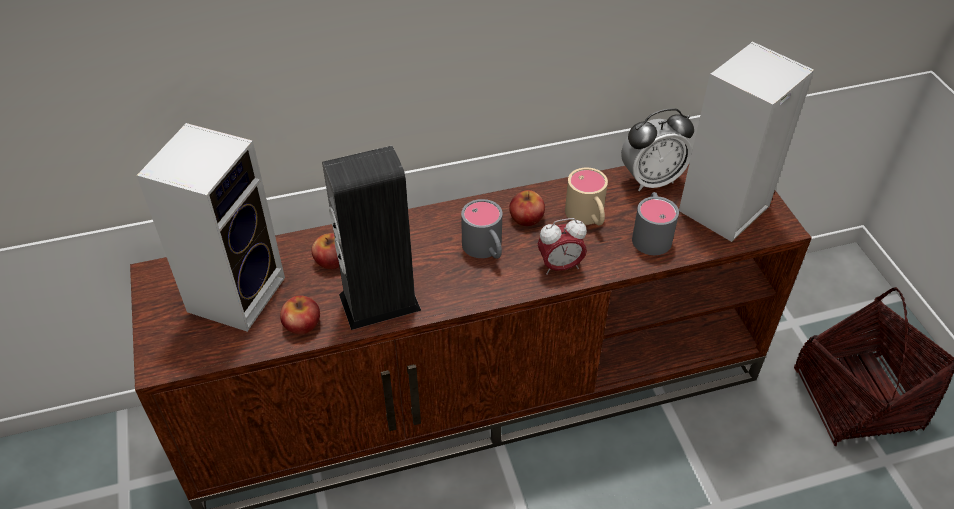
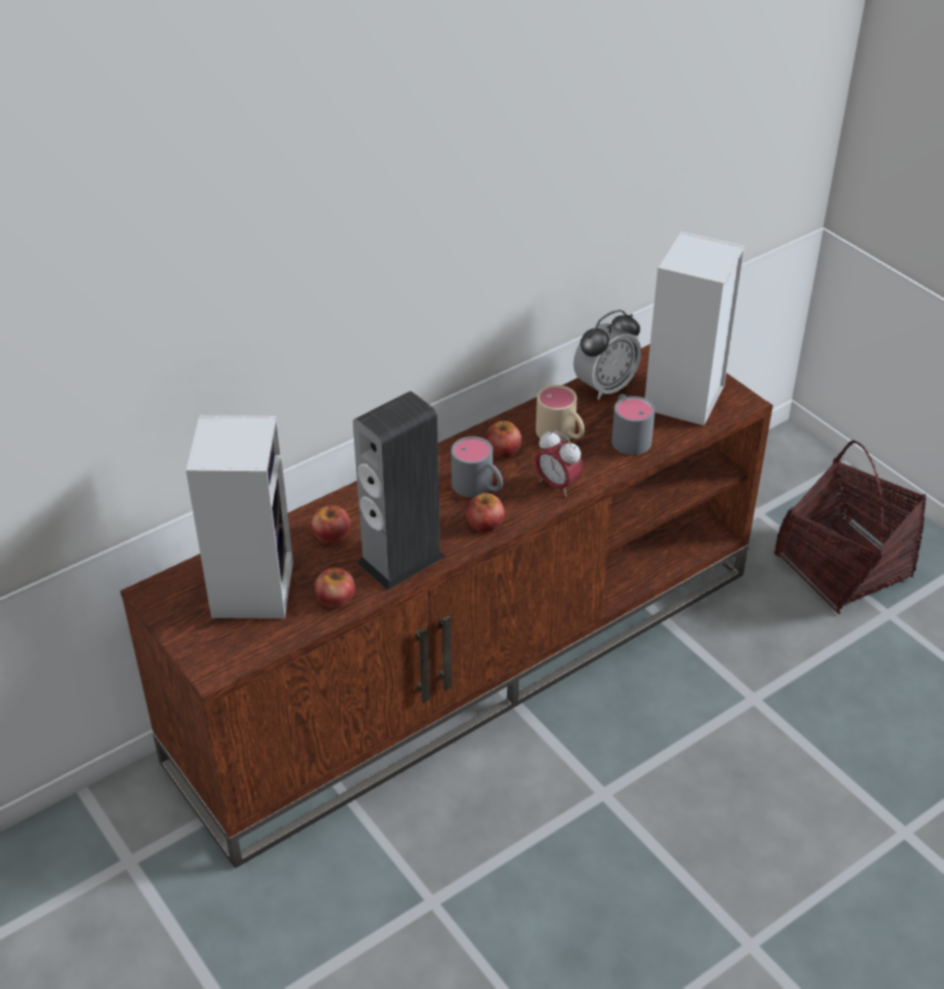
camera: 20 degrees left, 5 degrees down
(474, 286) = (485, 523): none -> apple
(560, 266) = (557, 485): alarm clock -> alarm clock turned 75 degrees clockwise

